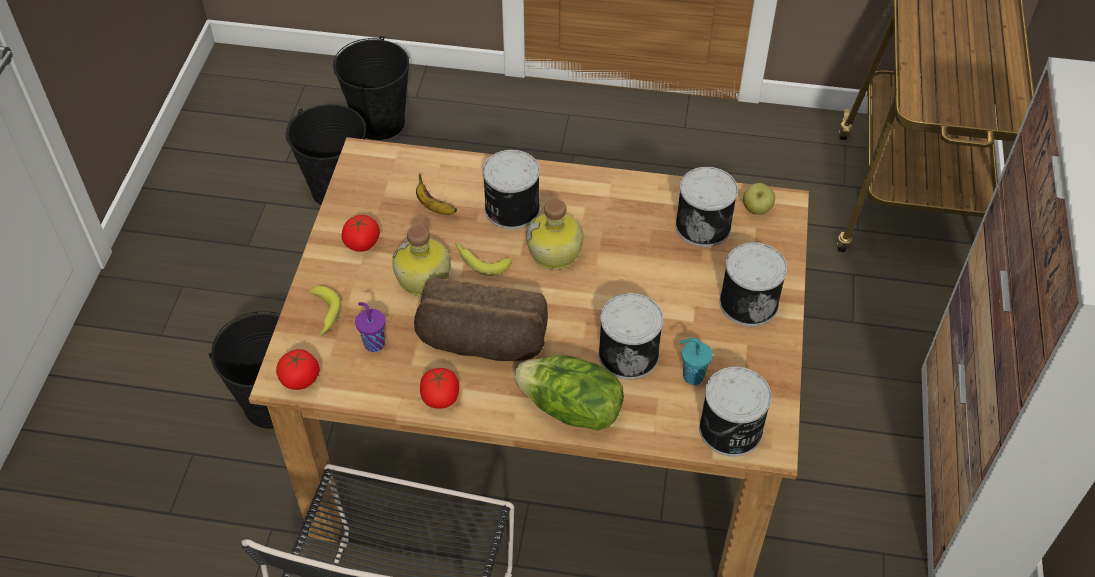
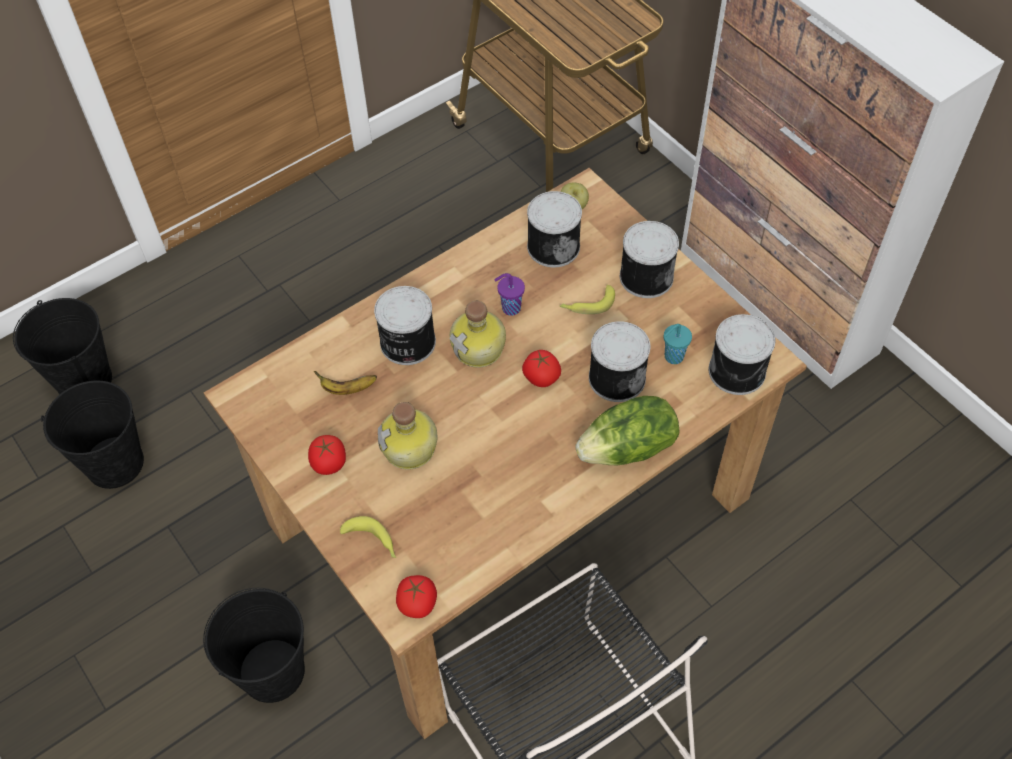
camera: 45 degrees left, 5 degrees up
(373, 343) = (436, 527): purple cup -> purple cup (510, 308)
(440, 398) = (534, 521): tomato -> tomato (541, 377)
(480, 260) = (434, 400): banana -> banana (587, 304)
(481, 343) = (512, 458): bread -> none

